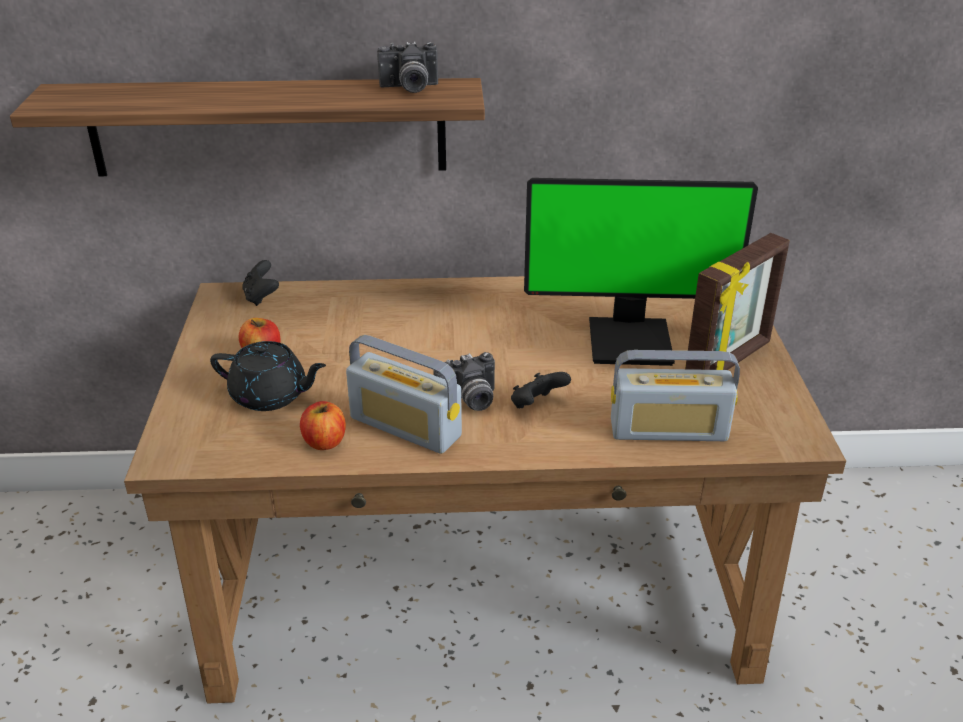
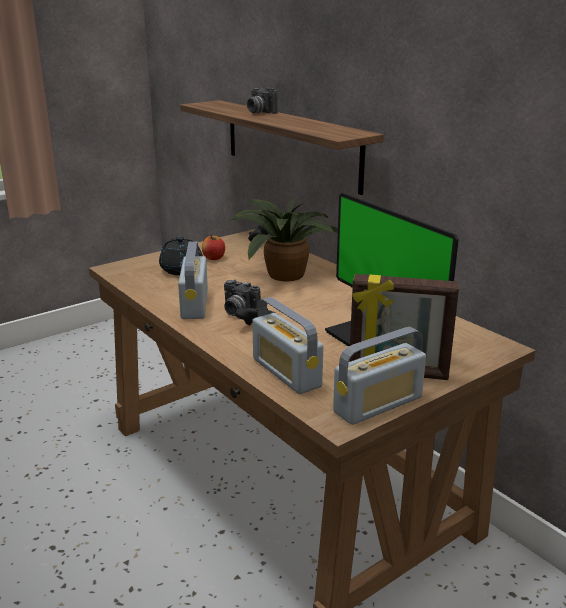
camera: 55 degrees right, 10 degrees down
(324, 442) = (160, 292): apple -> none
(395, 323) = (285, 274): none -> potted plant
(409, 88) = (334, 129): camera -> camera (259, 112)
(784, 401) = (378, 404): none -> radio

